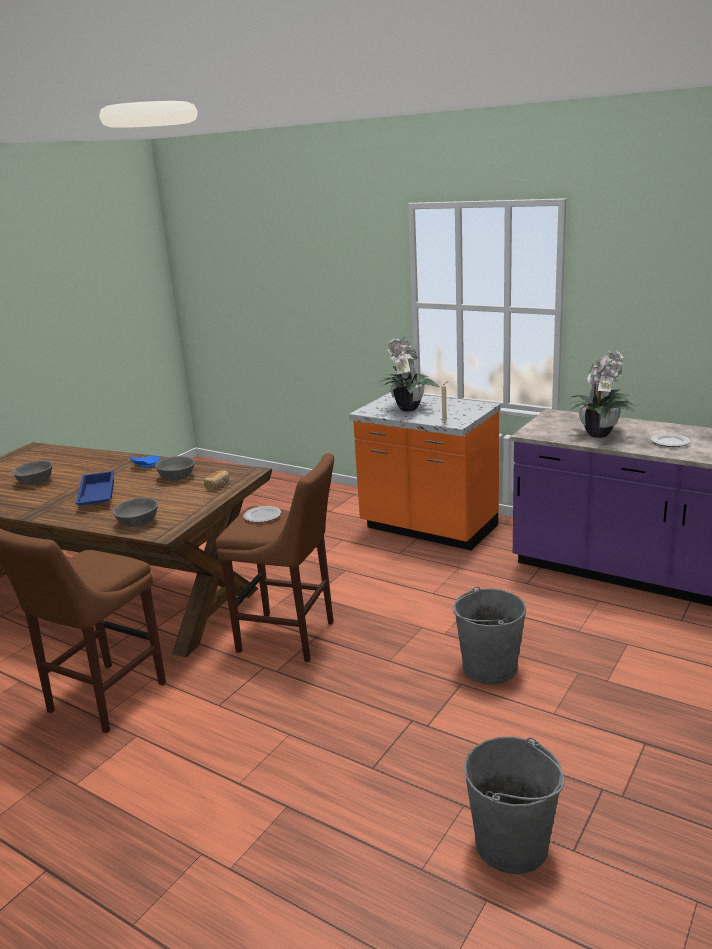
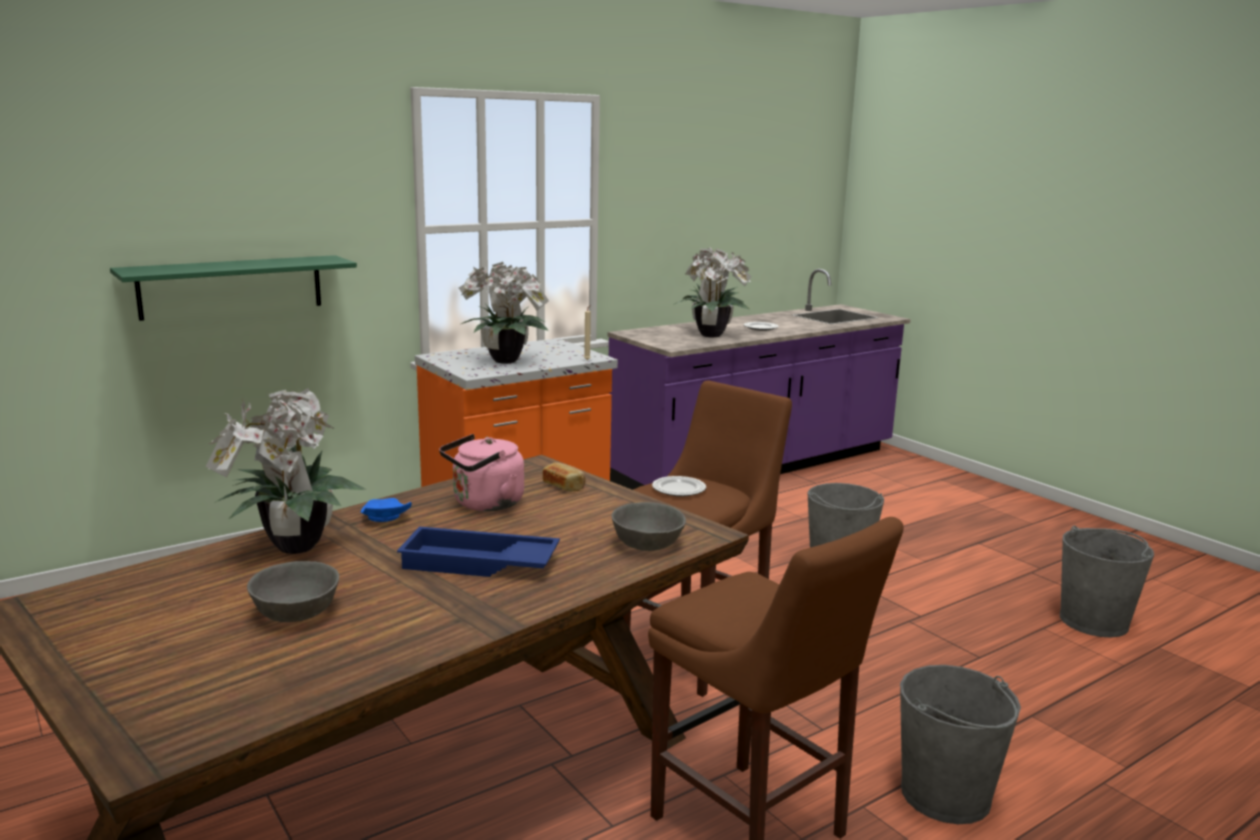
camera: 70 degrees left, 5 degrees down
(101, 462) = (291, 548): none -> potted plant
(159, 770) = (946, 795): none -> grey bucket
(177, 477) = (485, 504): grey bowl -> pink kettle
(310, 328) = (231, 286): none -> green shelf

